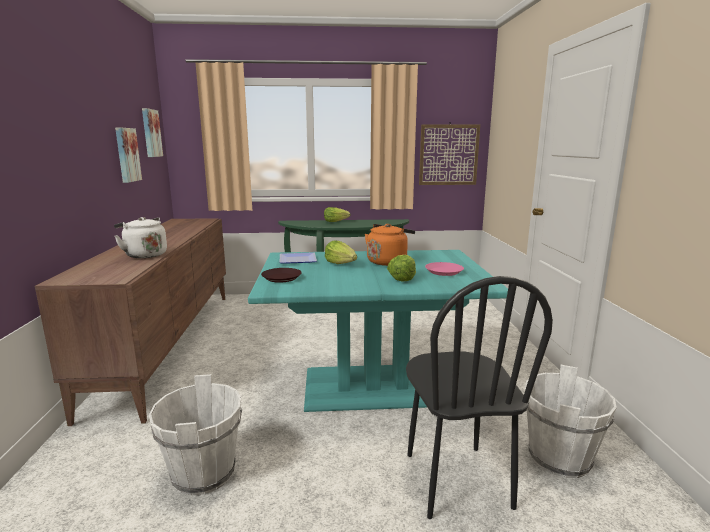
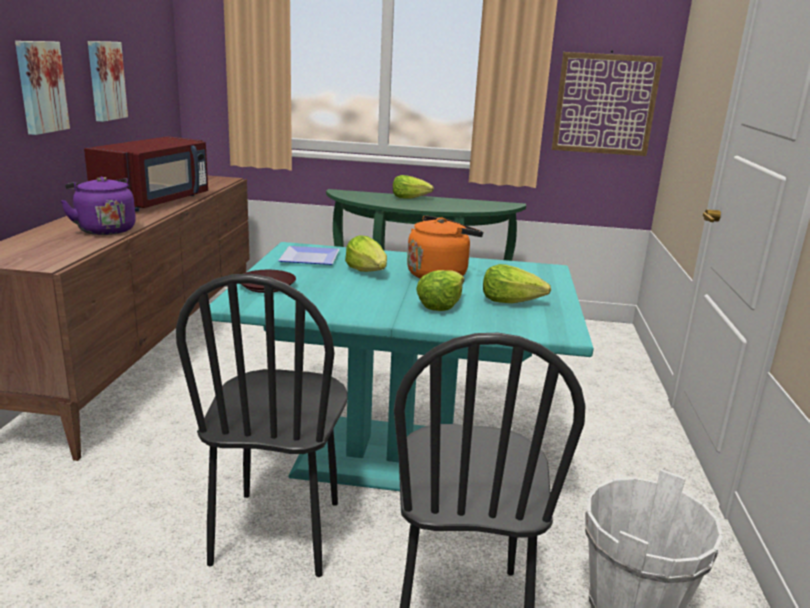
camera: 10 degrees right, 5 degrees up
(144, 255) = (104, 230): white kettle -> purple kettle
(150, 133) = (150, 47): picture -> picture (40, 87)
(169, 236) = (156, 202): none -> red microwave
(204, 473) = (126, 540): white bucket -> none
(312, 449) = (278, 532): none -> black chair
(443, 272) = (511, 301): pink plate -> lettuce

